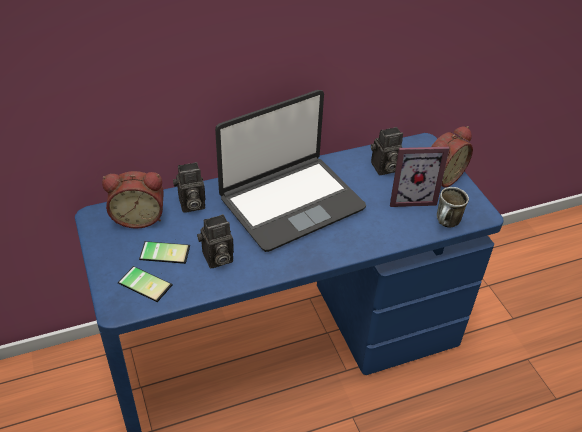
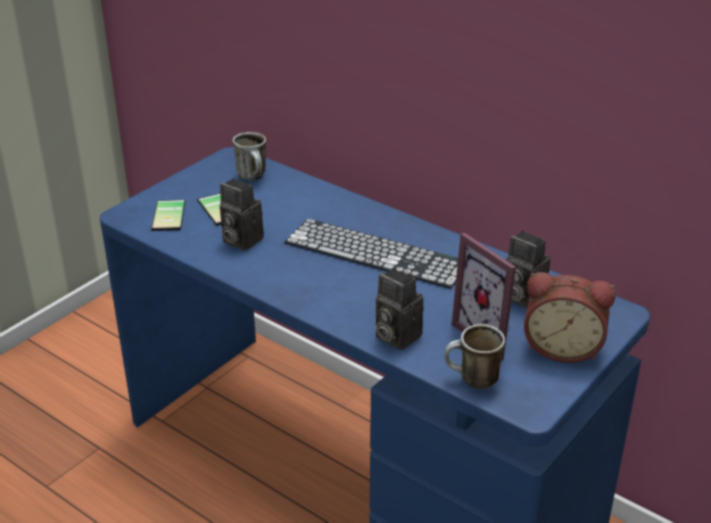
camera: 60 degrees right, 10 degrees down
(139, 217) = (254, 177): alarm clock -> mug
(190, 205) = (302, 197): camera -> camera (394, 336)
(291, 203) = (375, 253): laptop -> keyboard

